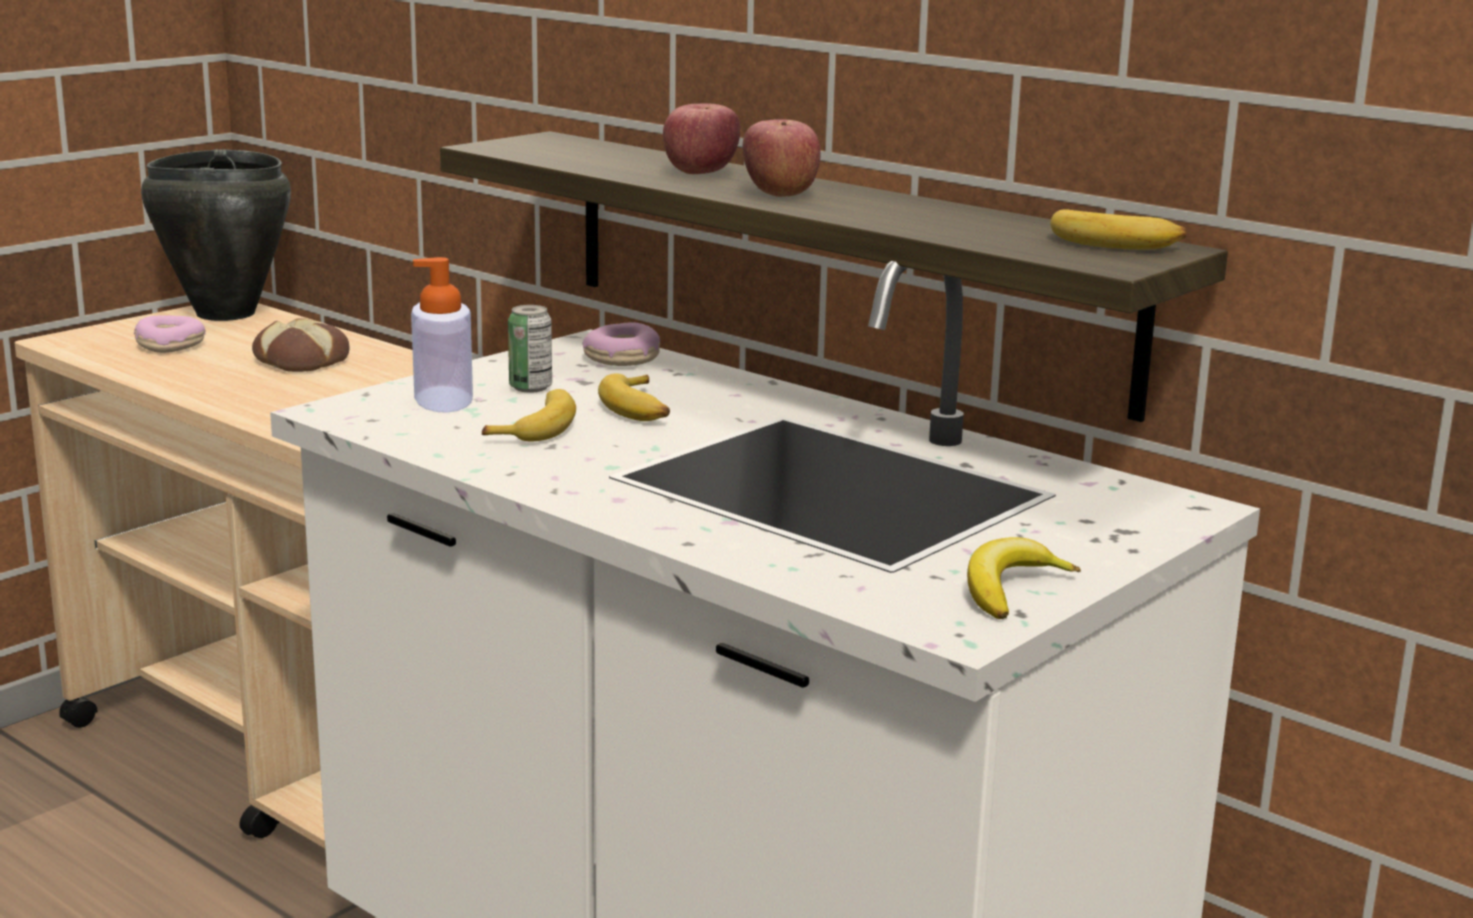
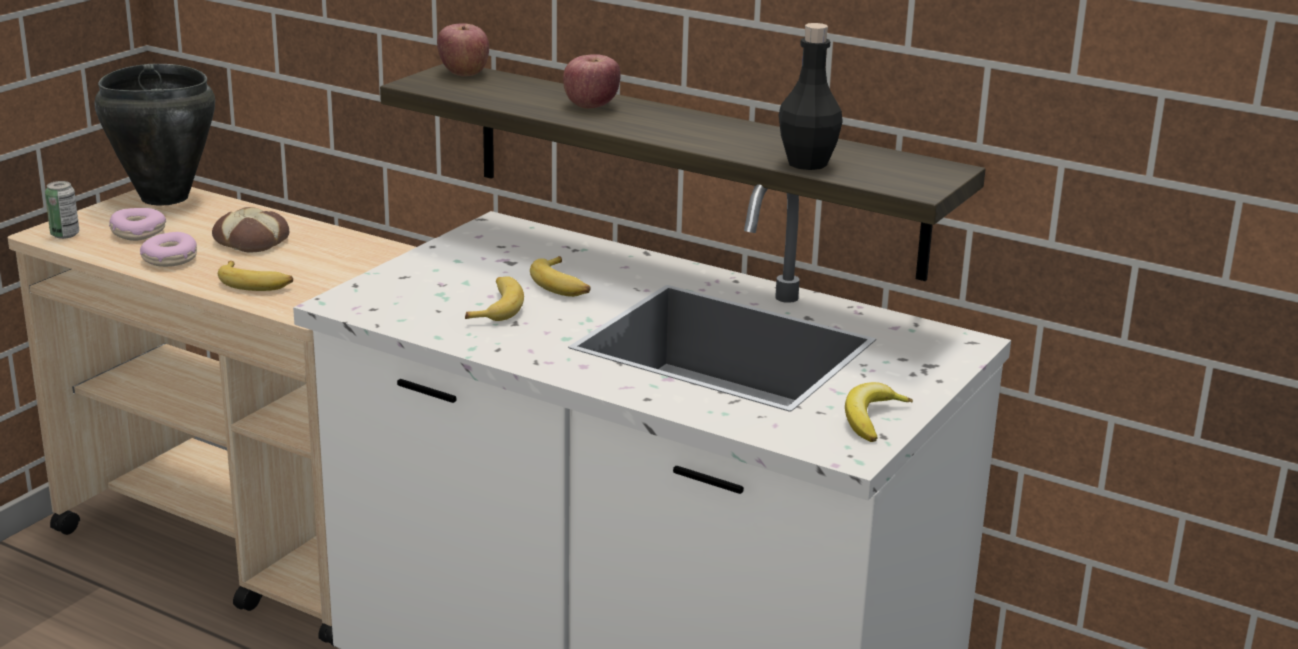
camera: 10 degrees left, 5 degrees up
(443, 399) = (416, 286): soap dispenser -> none
(530, 387) = (474, 271): can -> can (65, 234)
(622, 359) = (528, 239): donut -> donut (170, 259)
(780, 193) = (660, 125): apple -> apple (464, 73)
(964, 234) = (807, 163): none -> black bottle
(1114, 242) = (909, 165): banana -> banana (255, 283)

